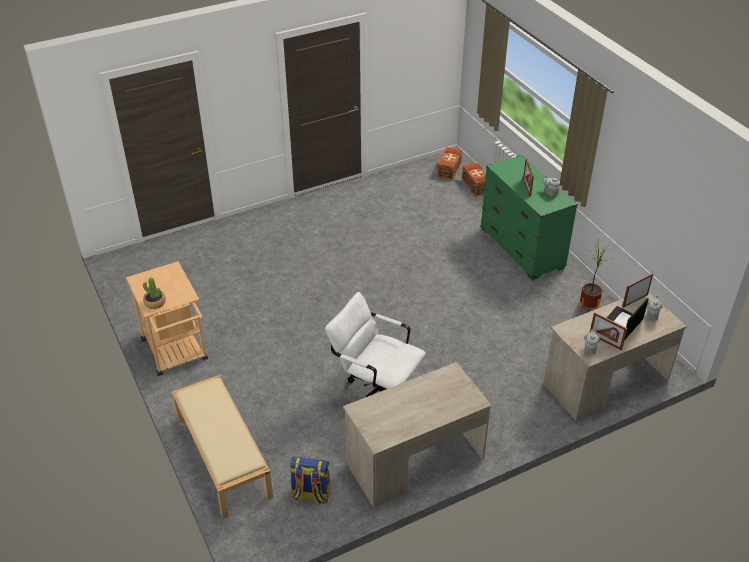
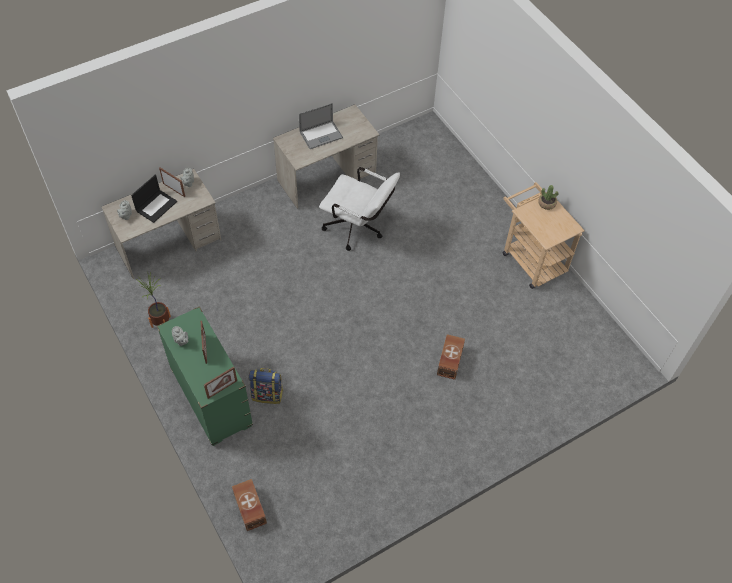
camera: 175 degrees right, 15 degrees up
(222, 456) = (465, 176): beige bench -> none
(311, 494) = (398, 154): backpack -> backpack (267, 394)
(424, 406) = (321, 135): none -> laptop
(449, 170) = (281, 542): brown storage box -> brown storage box (449, 361)
(635, 300) = (135, 230): picture frame -> picture frame (222, 389)

